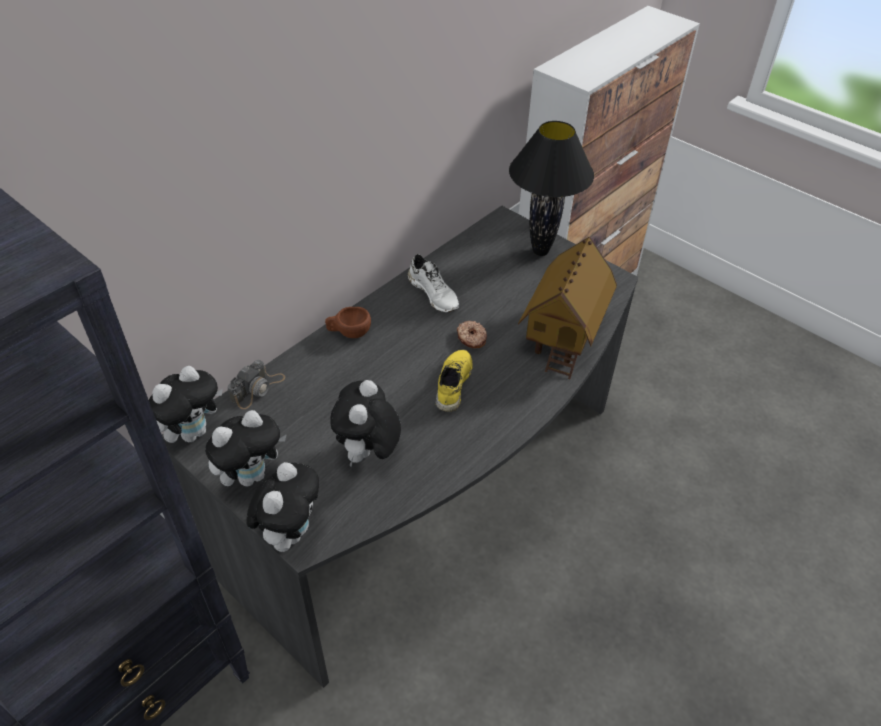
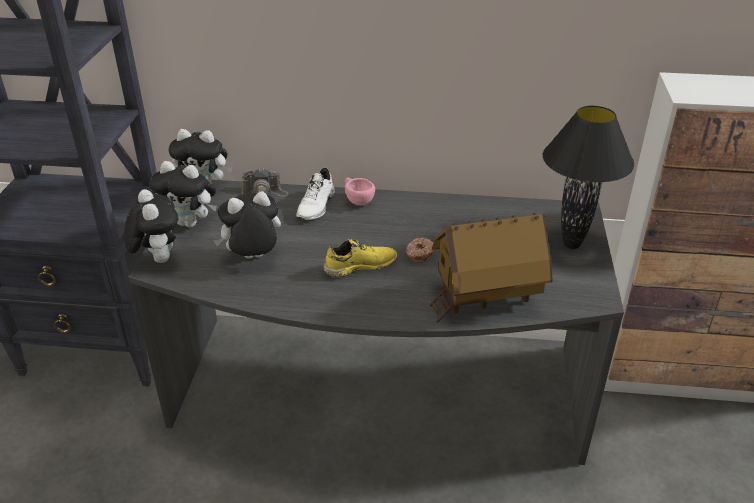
camera: 55 degrees right, 10 degrees down
(290, 532) = (157, 258): plush toy -> plush toy turned 90 degrees counterclockwise
(349, 333) = (357, 200): brown cup -> pink cup
(434, 293) = (445, 216): white shoe -> white shoe (317, 206)

